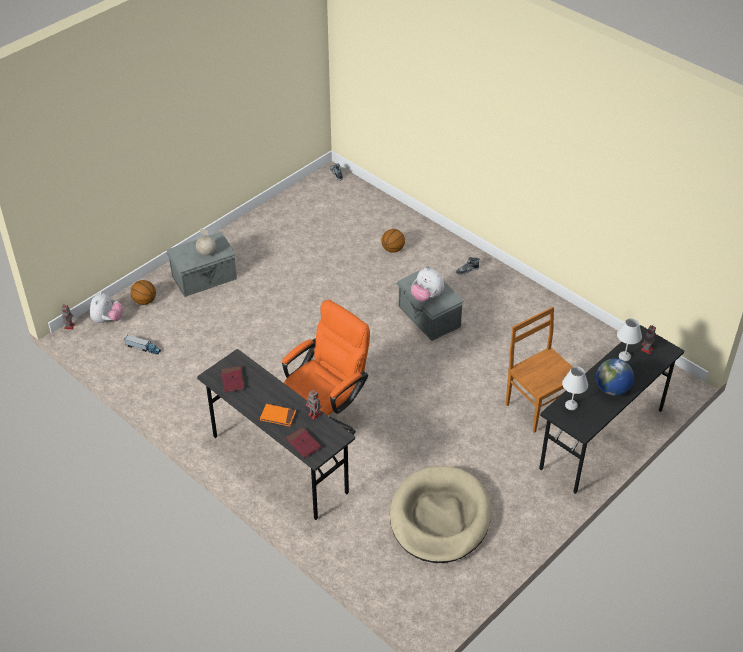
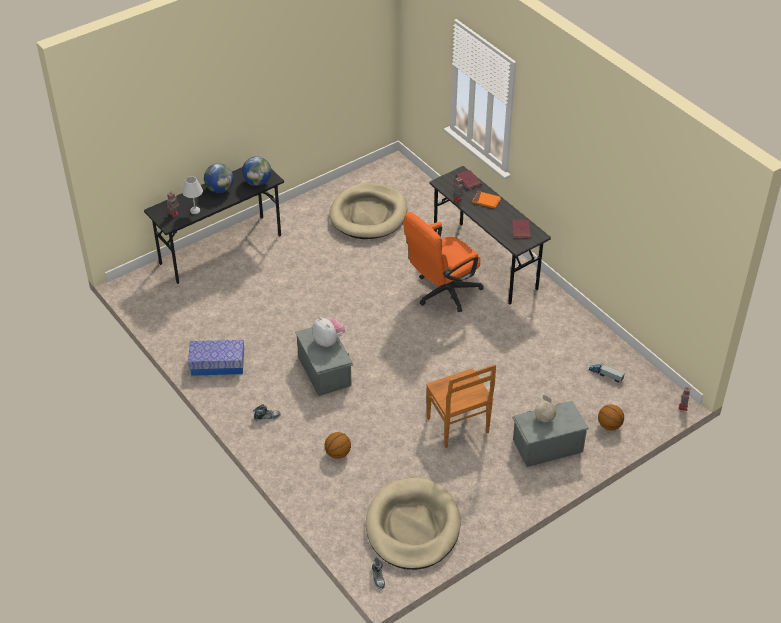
camera: 170 degrees left, 0 degrees up
(107, 320) = (645, 409): plush toy -> none
(316, 206) = (413, 527): none -> beige dog bed
(536, 310) = (217, 364): none -> storage box
(538, 406) = (259, 279): brown chair -> brown chair (458, 427)
(571, 405) = (257, 182): white table lamp -> globe

